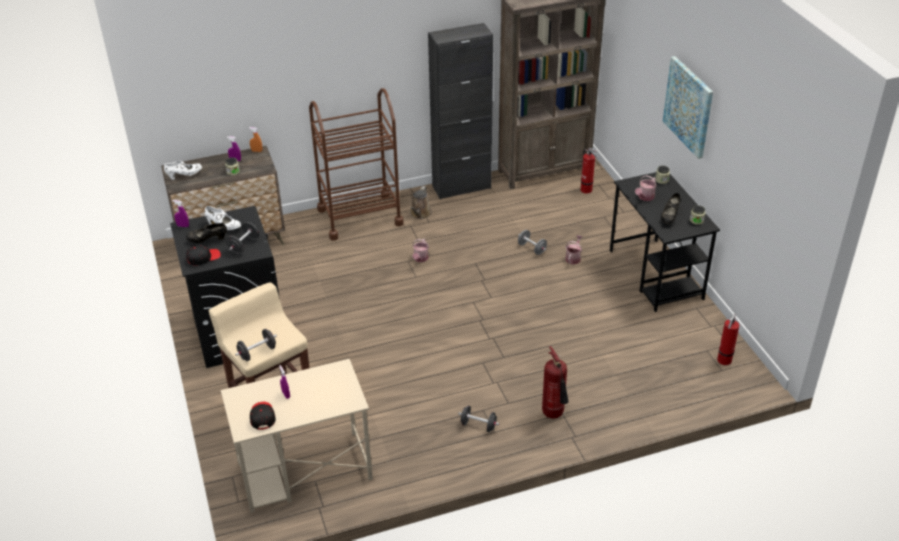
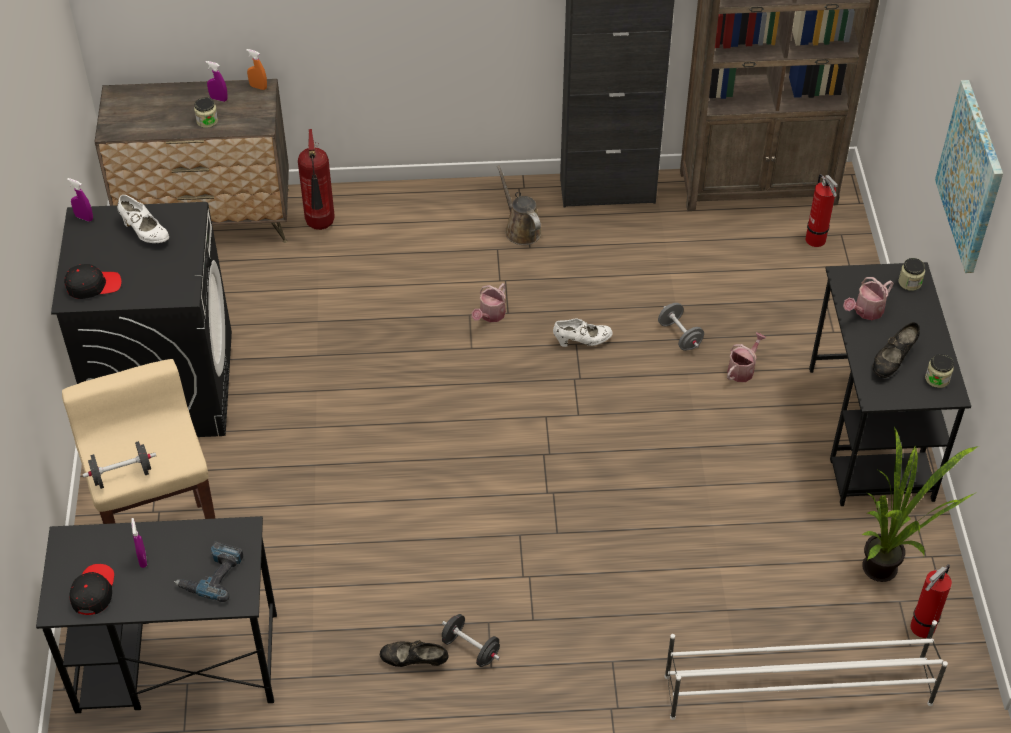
camera: 15 degrees right, 10 degrees up
(184, 175) = (131, 112): white shoe -> white shoe (582, 341)
(208, 240) = (112, 253): black shoe -> black shoe (414, 662)
(244, 245) = (162, 275): black dumbbell -> none
(303, 472) = (176, 663): beige desk -> black desk
(332, 393) = (212, 575): none -> power drill
(360, 216) = (422, 214): brown cart -> none
(420, 214) = (521, 229): brown watering can -> brown watering can turned 120 degrees clockwise
(554, 415) = (598, 661): fire extinguisher -> fire extinguisher (321, 226)
(670, 405) = (796, 689): none -> white shoe rack
(694, 337) = (888, 571): none -> potted plant

